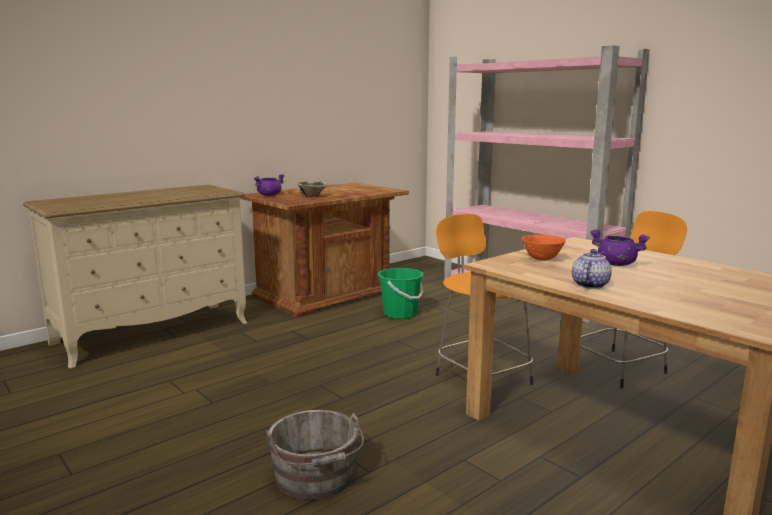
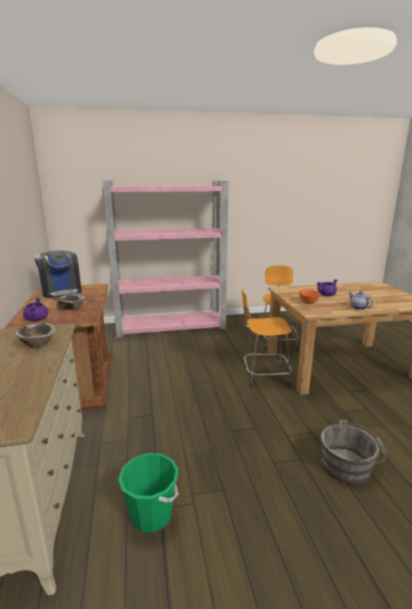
camera: 60 degrees left, 5 degrees up
(187, 193) = (38, 344): none -> bowl
(351, 187) = (61, 292): none -> coffee machine
(400, 314) = (152, 368): green bucket -> green bucket (151, 515)

